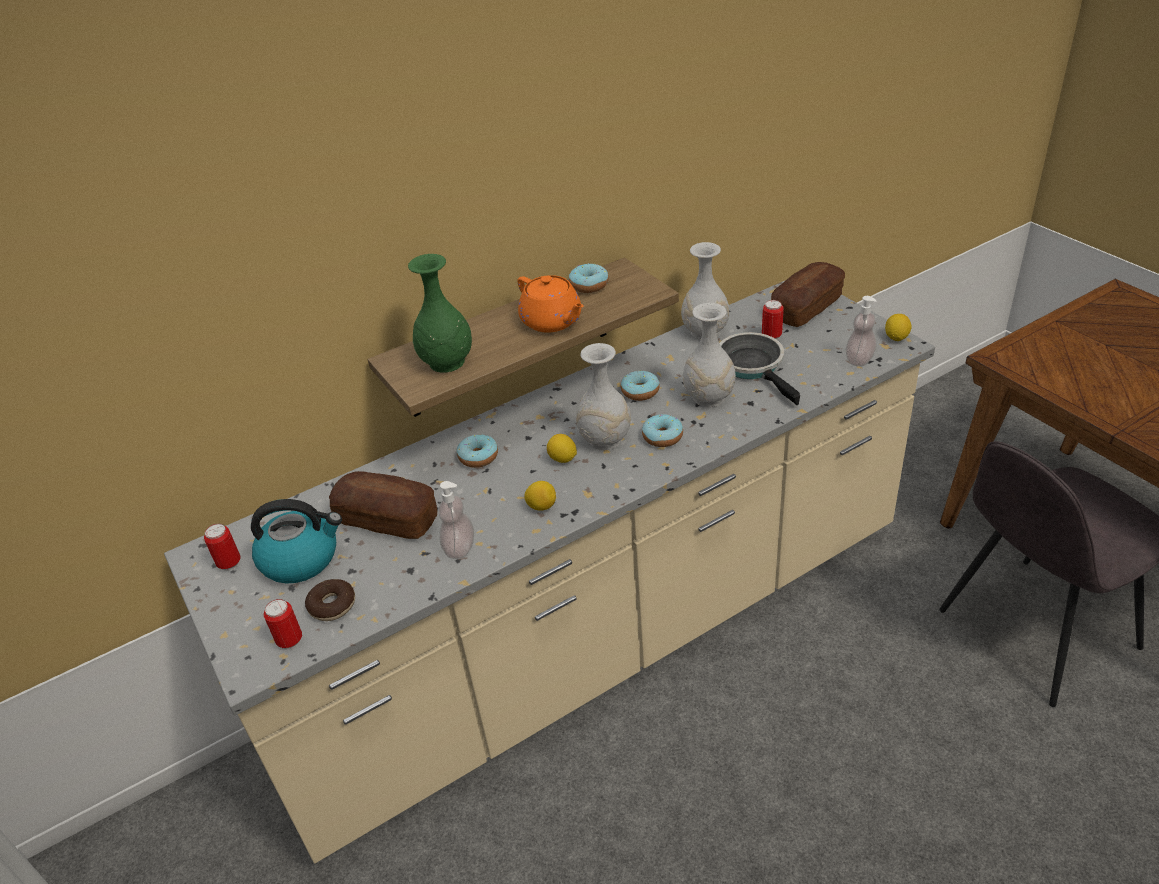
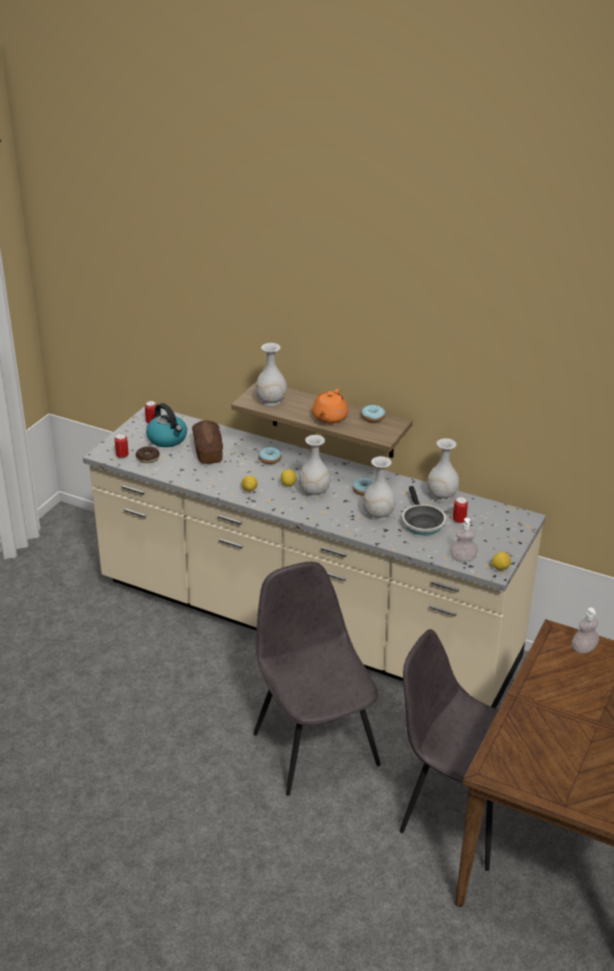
camera: 55 degrees right, 5 degrees down
(446, 362) = (270, 401): green vase -> white vase
(459, 548) = (204, 477): soap dispenser -> soap dispenser (583, 649)
(662, 437) = (331, 509): donut -> none
(754, 366) = (421, 522): frying pan -> frying pan turned 135 degrees clockwise
(806, 308) = (503, 526): bread -> none
(854, 733) = (314, 746): none -> grey chair

